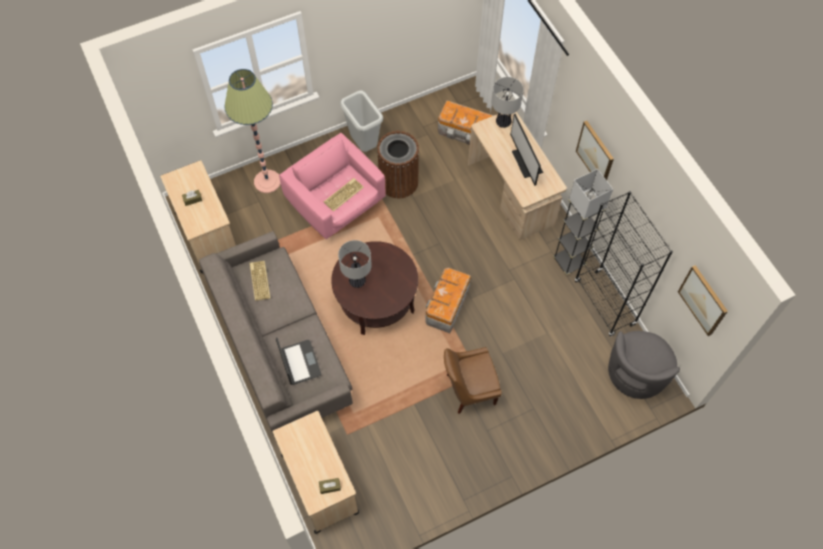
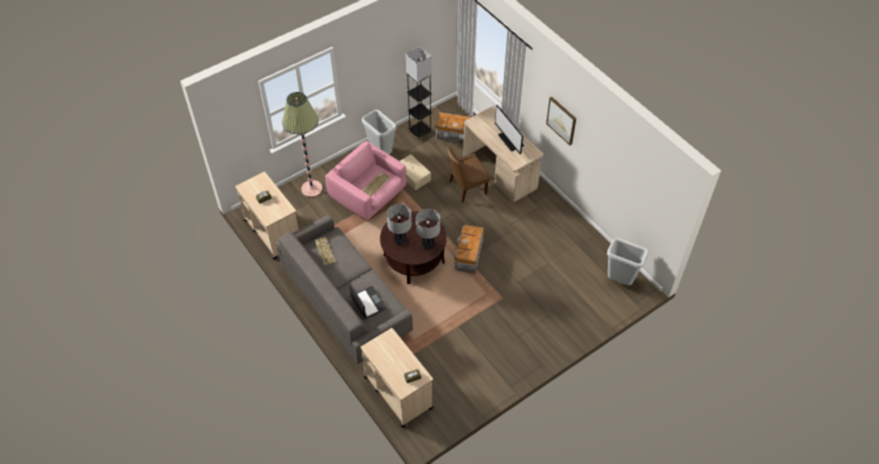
camera: 10 degrees left, 10 degrees down
(398, 182) = (413, 175): brown trash can -> beige storage box
(468, 389) = (497, 310): brown chair -> brown chair (466, 188)
(503, 122) = (487, 116): table lamp -> table lamp (428, 245)
(569, 262) = (553, 212): grey floor lamp -> grey floor lamp (420, 131)
(604, 303) = (586, 236): black bookcase -> none
(635, 374) = (619, 281): grey armchair -> grey trash can
(703, 300) = (659, 201): picture -> none

